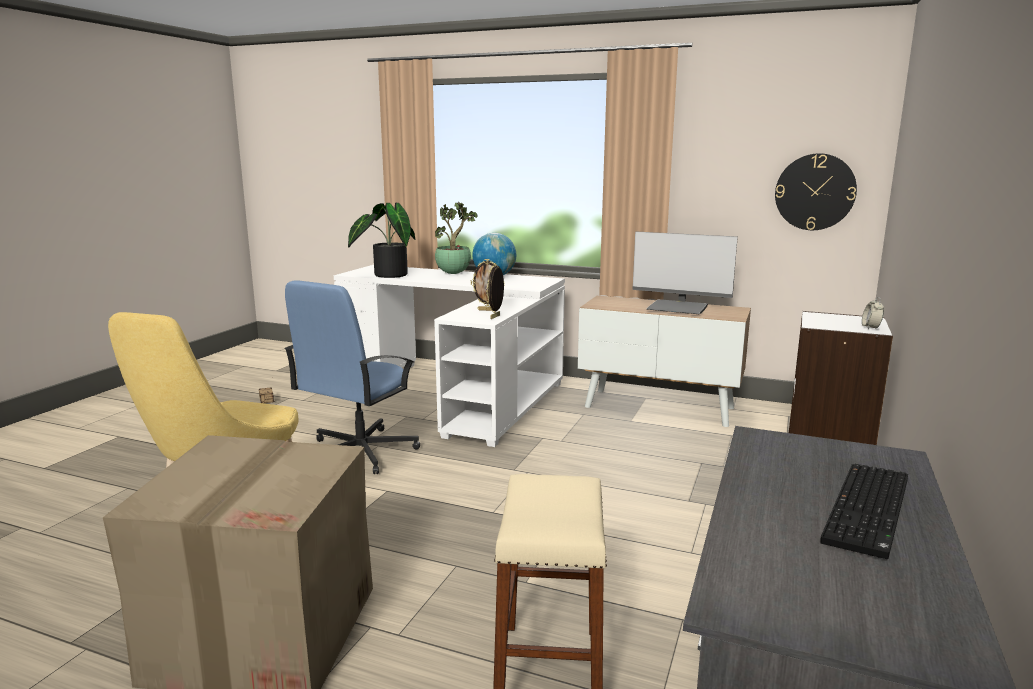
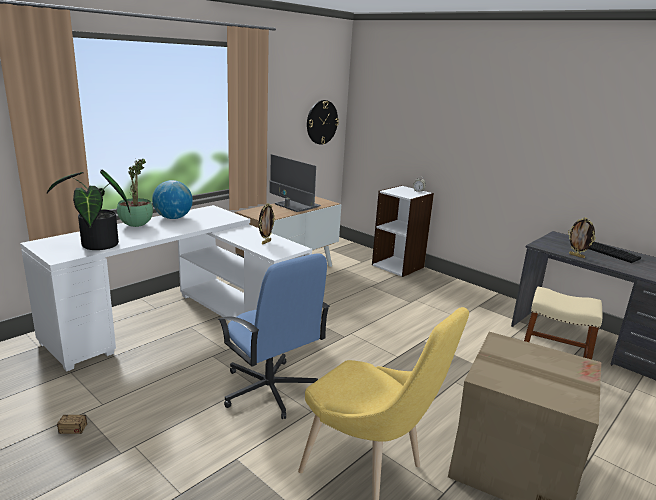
camera: 70 degrees left, 5 degrees up
(496, 317) = (290, 244): picture frame -> picture frame (577, 256)
(678, 308) = (296, 206): monitor -> monitor turned 90 degrees counterclockwise

